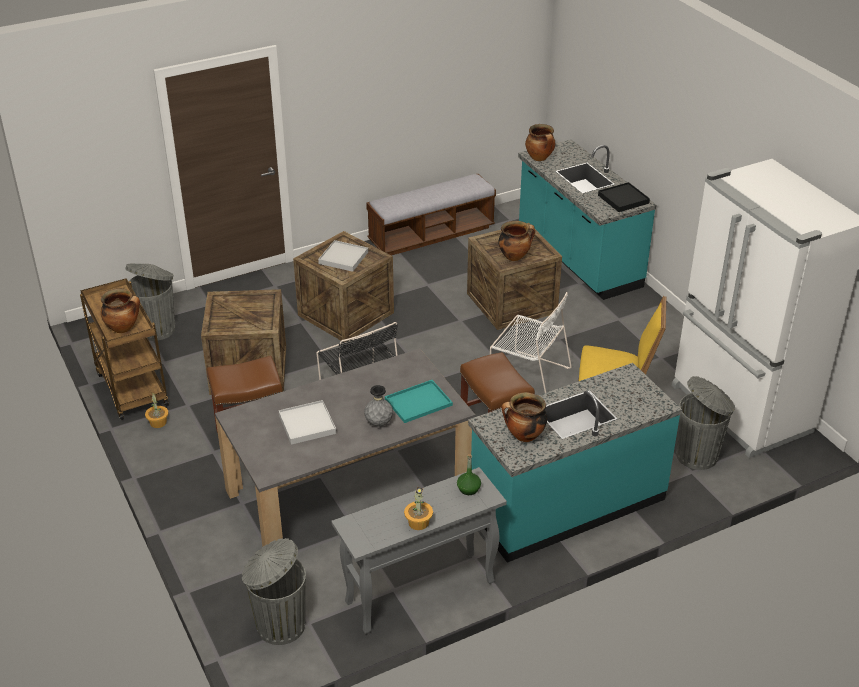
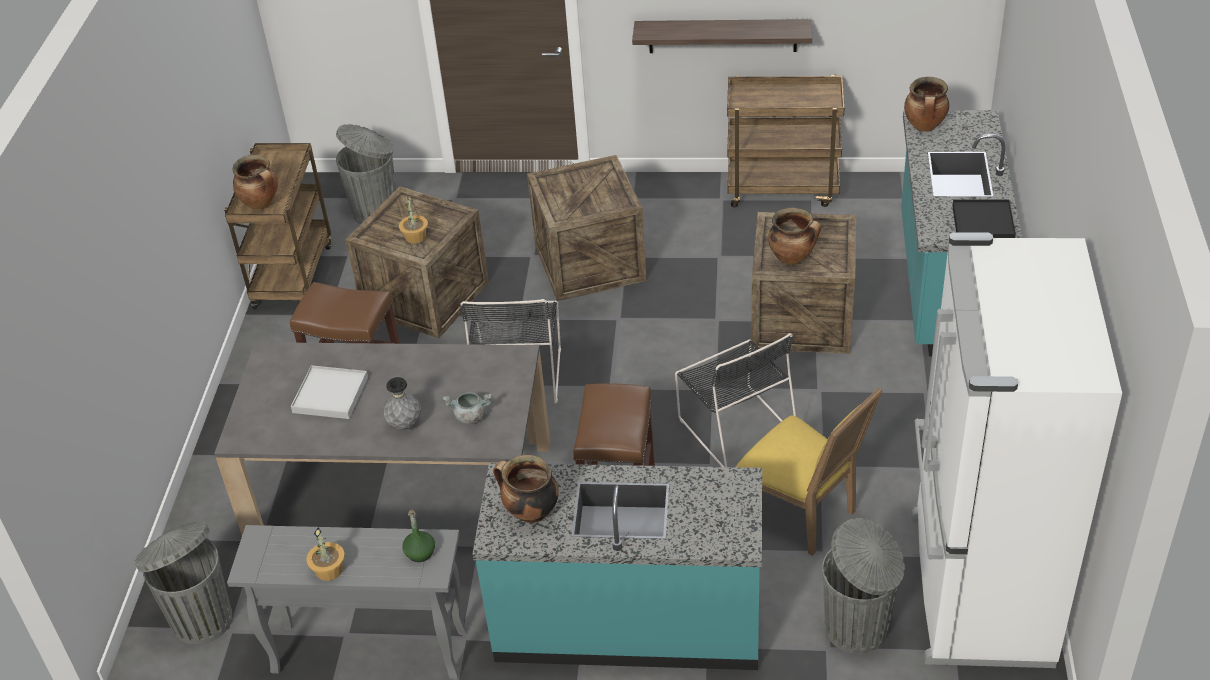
camera: 35 degrees right, 5 degrees up
(158, 422) = (284, 326): potted plant -> potted plant (415, 237)
(343, 258) = (583, 191): white tray -> none
(381, 133) = (722, 36): none -> shelf
(417, 403) = (470, 416): turquoise tray -> grey cooking pot
(432, 235) = (783, 189): bench -> brown cart
(527, 375) = (735, 425): white chair -> black chair

